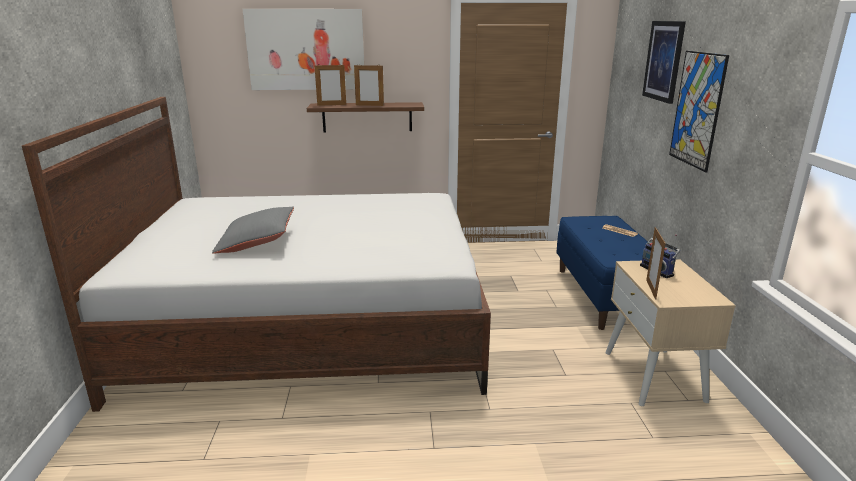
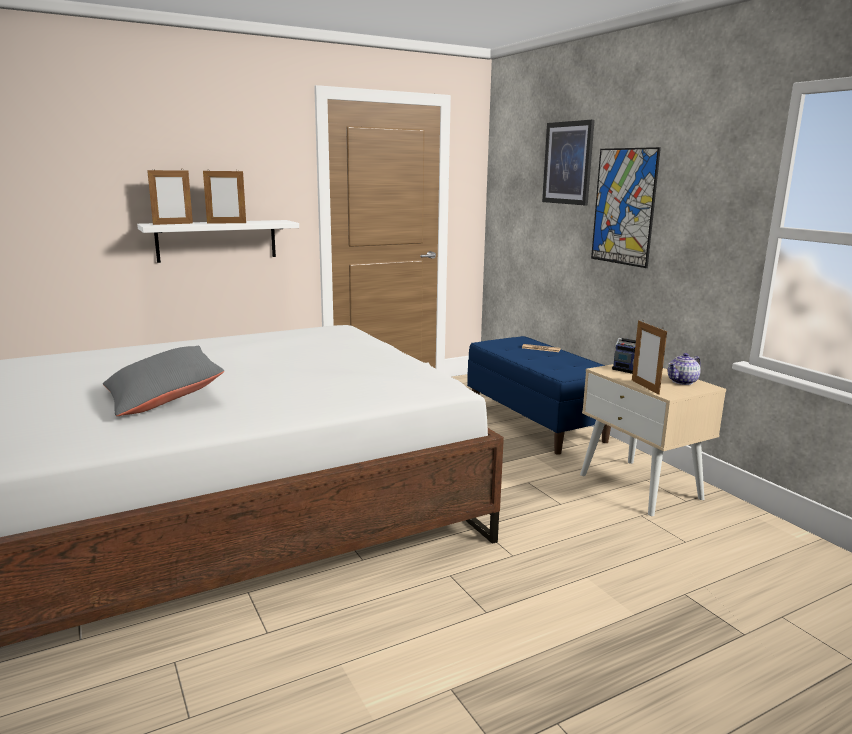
camera: 25 degrees left, 5 degrees down
(306, 50) = (128, 150): picture -> none
(367, 117) = (217, 240): brown shelf -> white shelf
(697, 290) = (683, 381): none -> teapot

